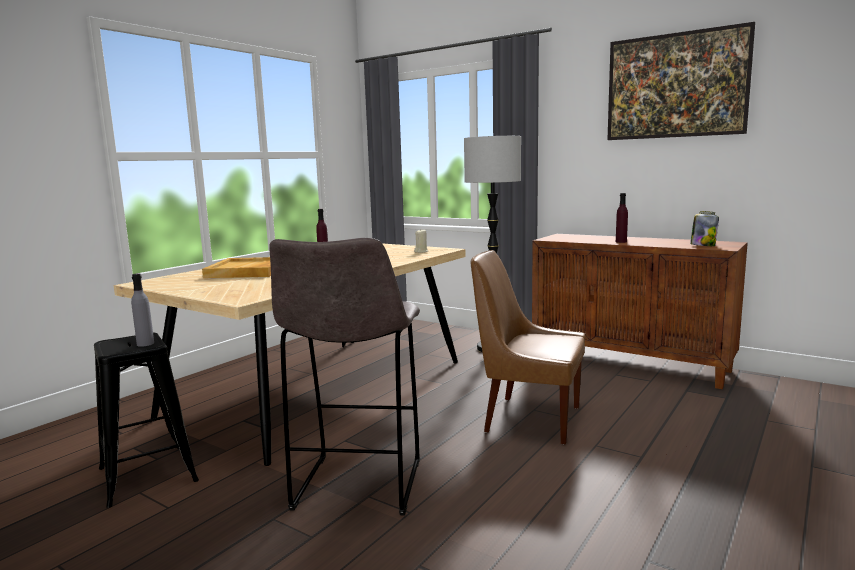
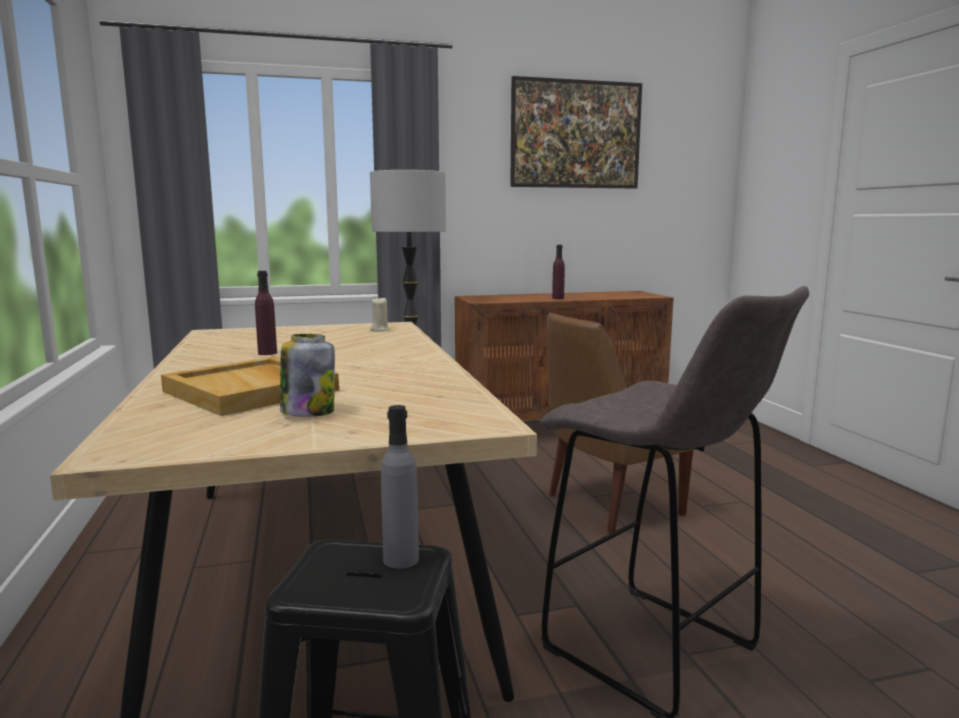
camera: 50 degrees left, 0 degrees up
(703, 245) = (631, 295): jar -> jar (308, 412)

